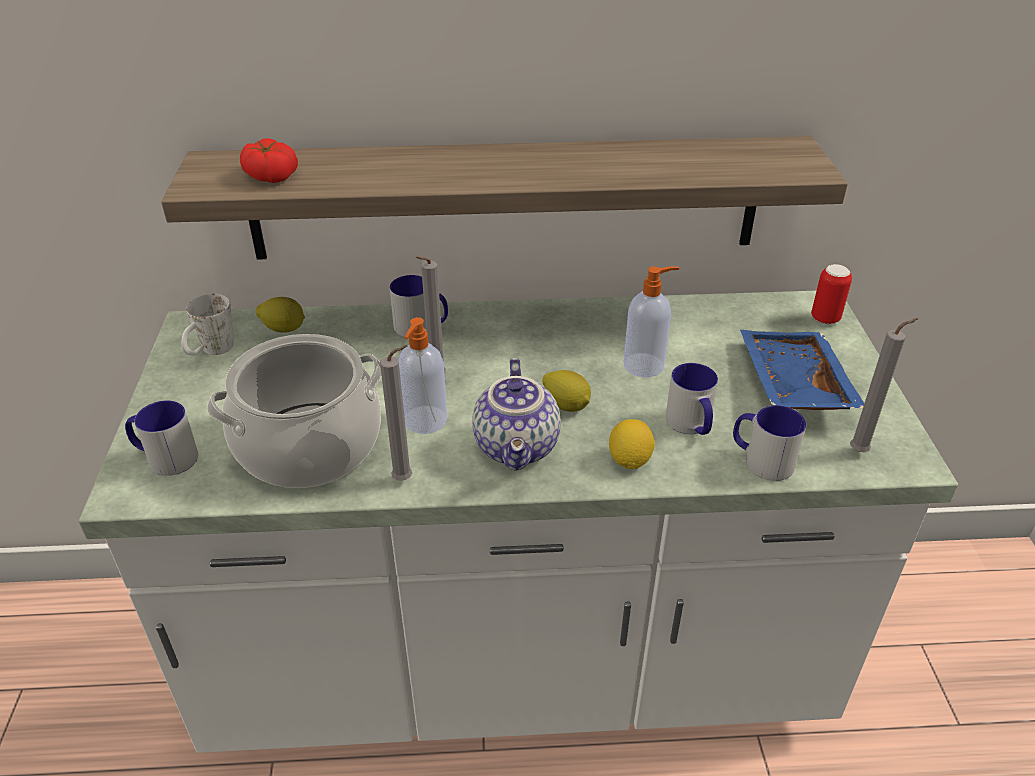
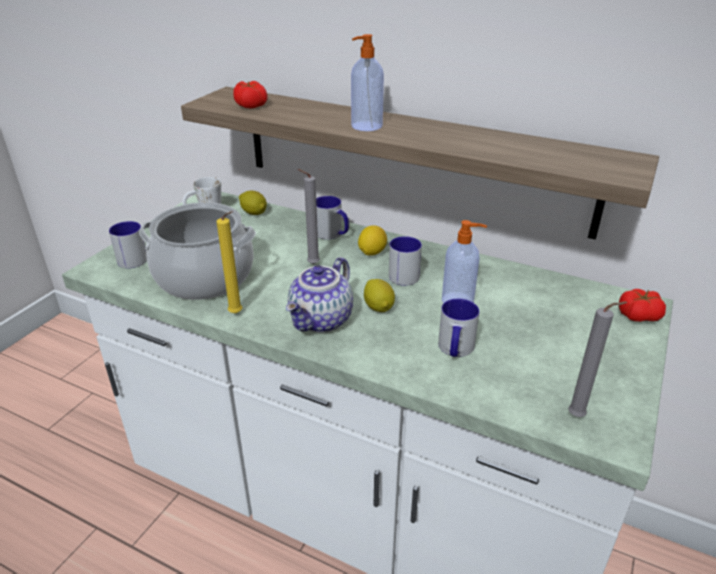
camera: 30 degrees right, 5 degrees down
(406, 479) = (237, 314): grey candle -> yellow candle
(424, 421) = (281, 286): soap dispenser -> soap dispenser (365, 126)
(629, 460) = (387, 355): lemon -> lemon (372, 252)
(761, 460) = (486, 391): mug -> mug (401, 274)
(791, 384) = (562, 350): blue tray -> none
(825, 318) = (638, 315): can -> tomato

